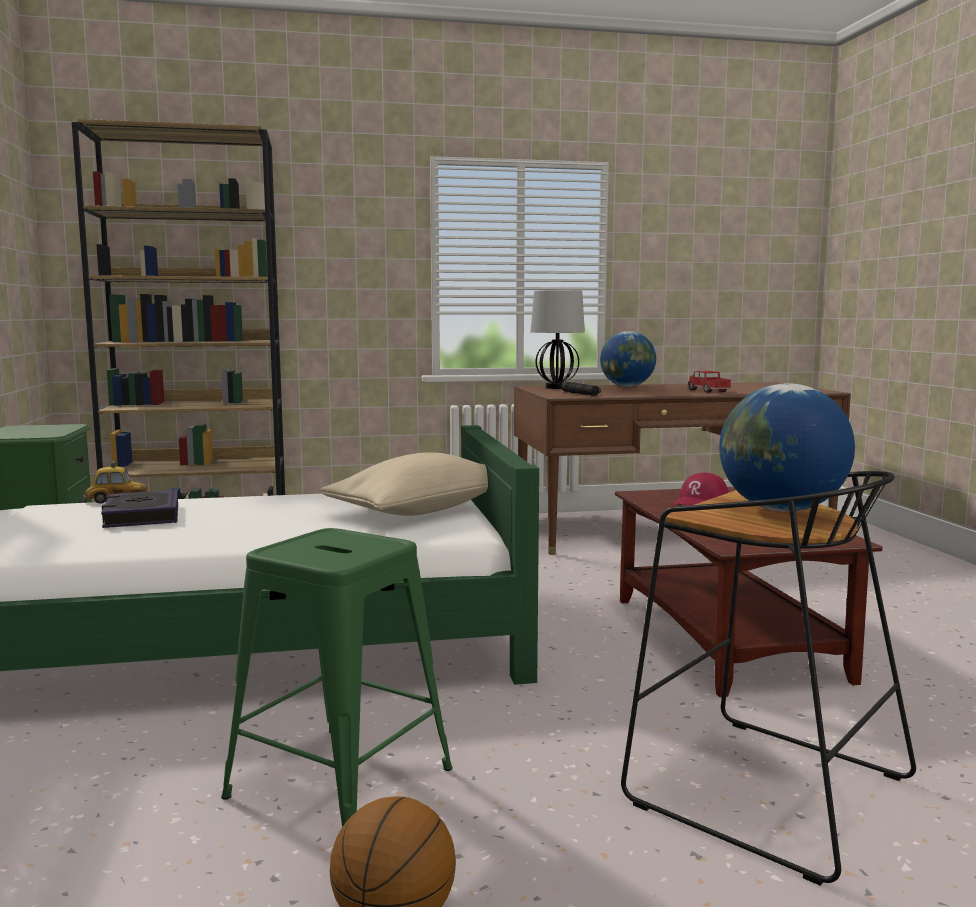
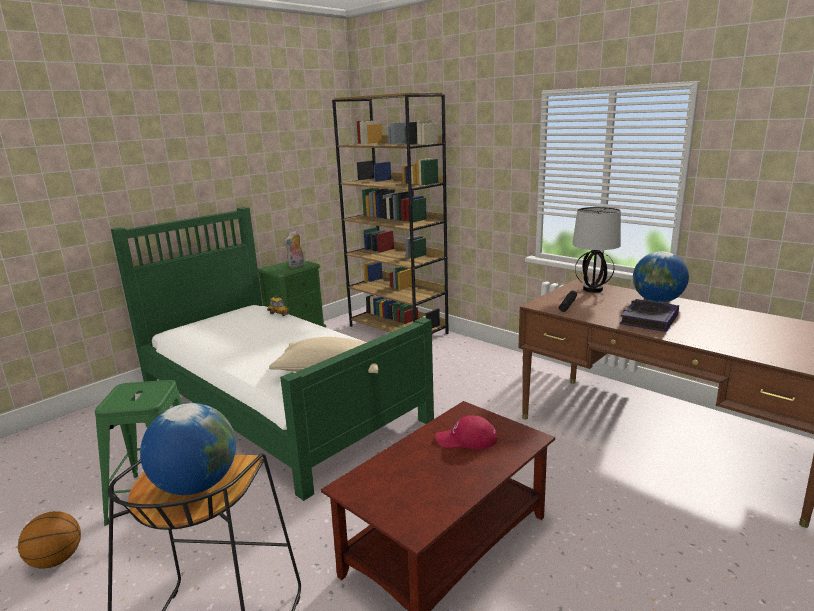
camera: 55 degrees right, 10 degrees up
(46, 428) = (296, 266): none -> plush toy
(141, 516) = (257, 329): book -> book (648, 319)
(708, 391) = (692, 330): toy truck -> none

